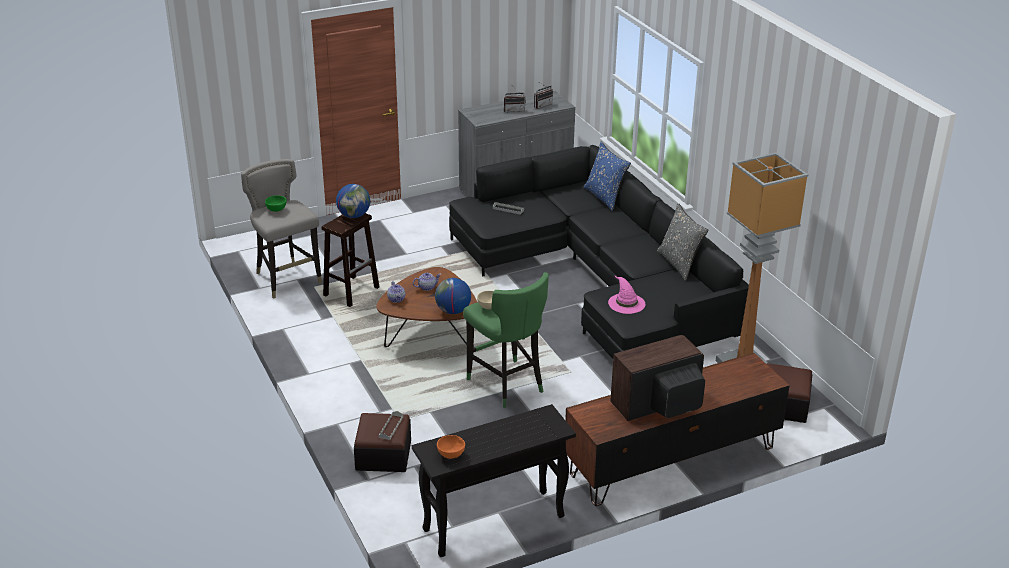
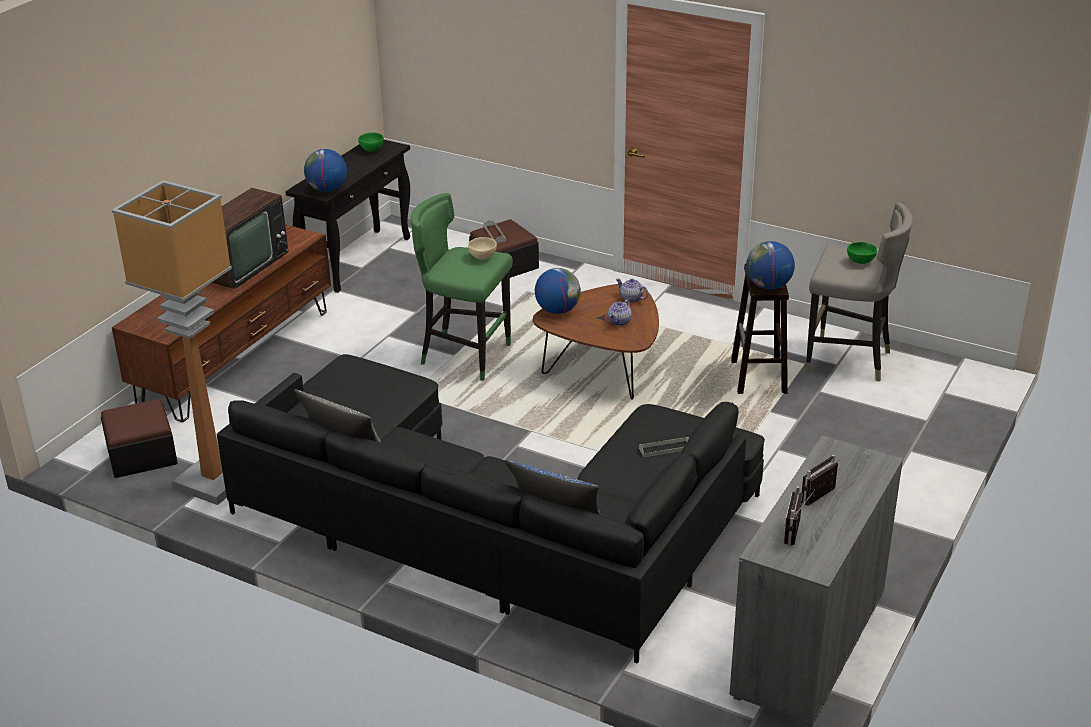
camera: 145 degrees right, 0 degrees up
(451, 455) = (371, 149): orange bowl -> green bowl
(539, 417) = (327, 190): none -> globe
(626, 303) = (372, 383): pink hat -> none

